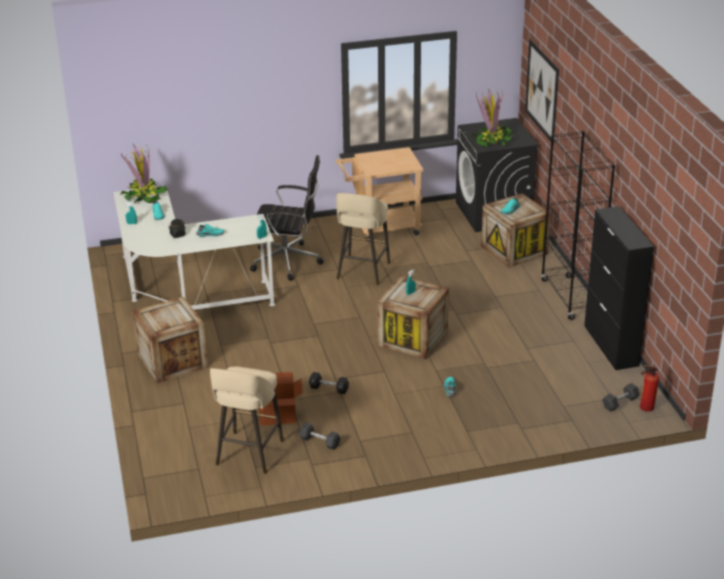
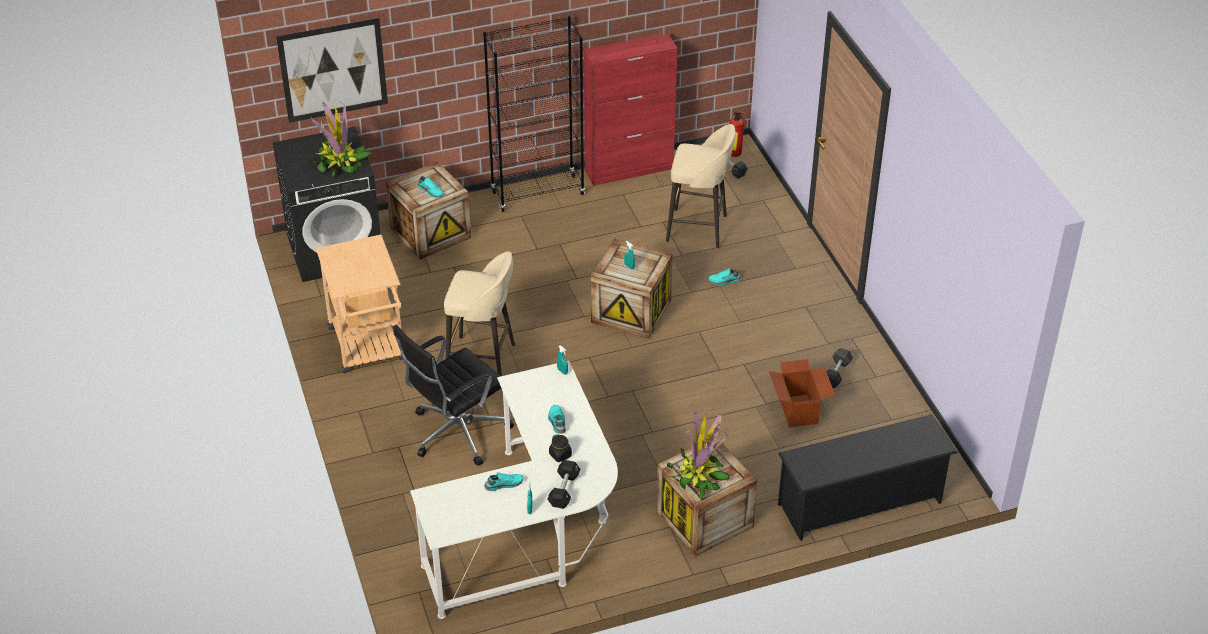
camera: 95 degrees left, 10 degrees up
(144, 196) = (444, 510): potted plant -> potted plant (698, 476)
(163, 439) = (860, 503): none -> black shoe rack
(248, 454) = (870, 427): beige stool -> beige stool (699, 229)
(288, 262) = (456, 433): black office chair -> black office chair turned 135 degrees counterclockwise
(329, 388) = (739, 373): black dumbbell -> black dumbbell (564, 490)
(611, 346) = (629, 169): black cabinet -> red cabinet

